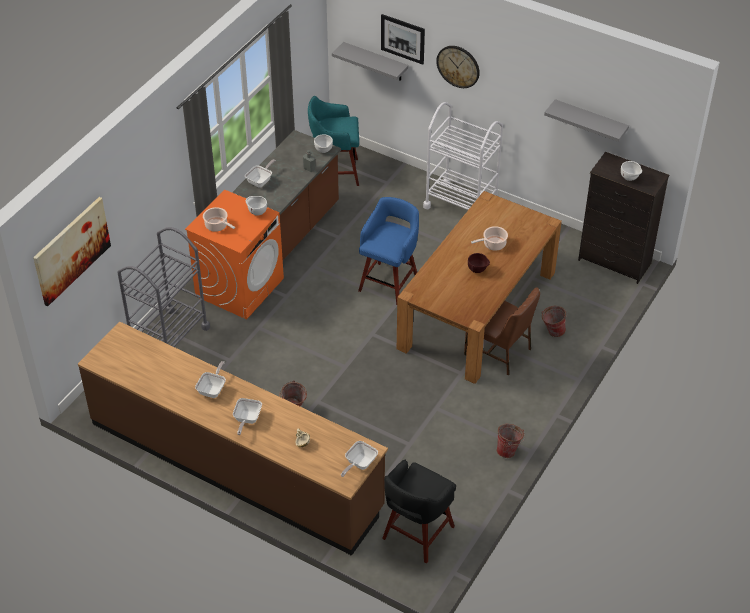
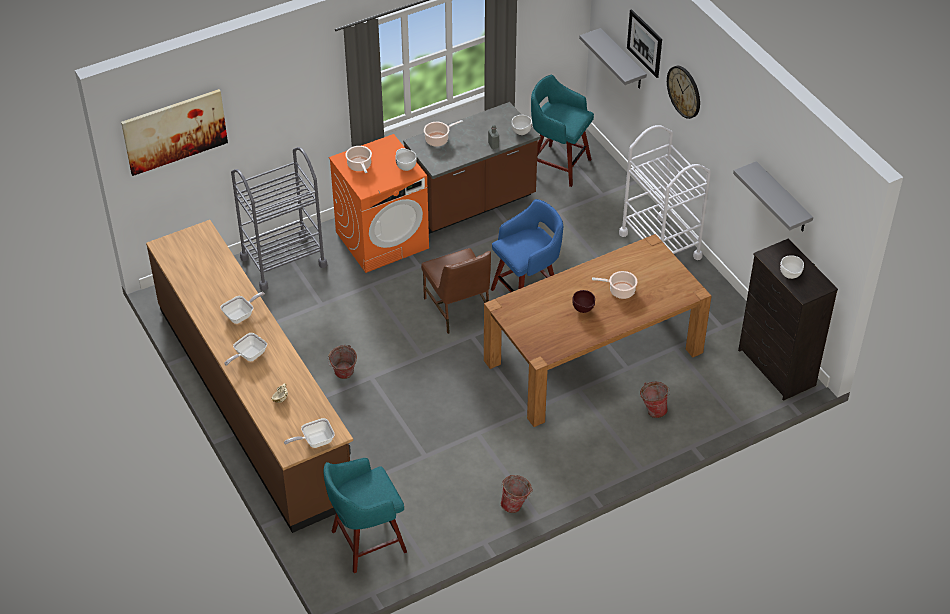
camera: 30 degrees right, 0 degrees up
(261, 181) = (438, 139): frying pan -> cooking pot
(416, 534) = (366, 542): black stool -> turquoise stool
(499, 352) = (582, 406): brown chair -> brown chair (458, 309)

